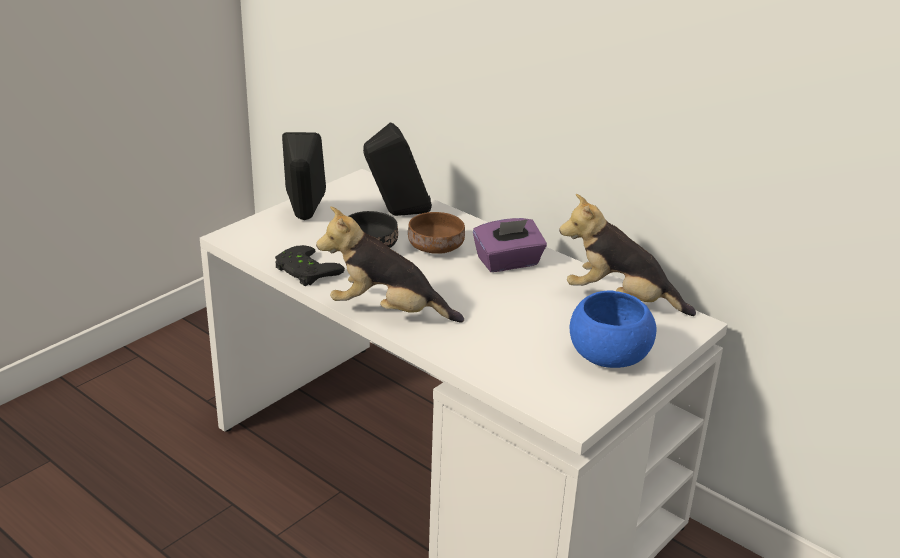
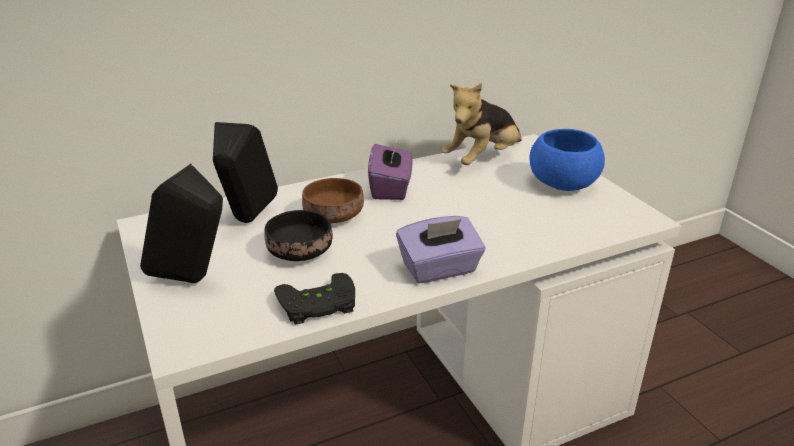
camera: 65 degrees left, 0 degrees up
(387, 312) = (439, 269): plush toy -> purple tissue box

